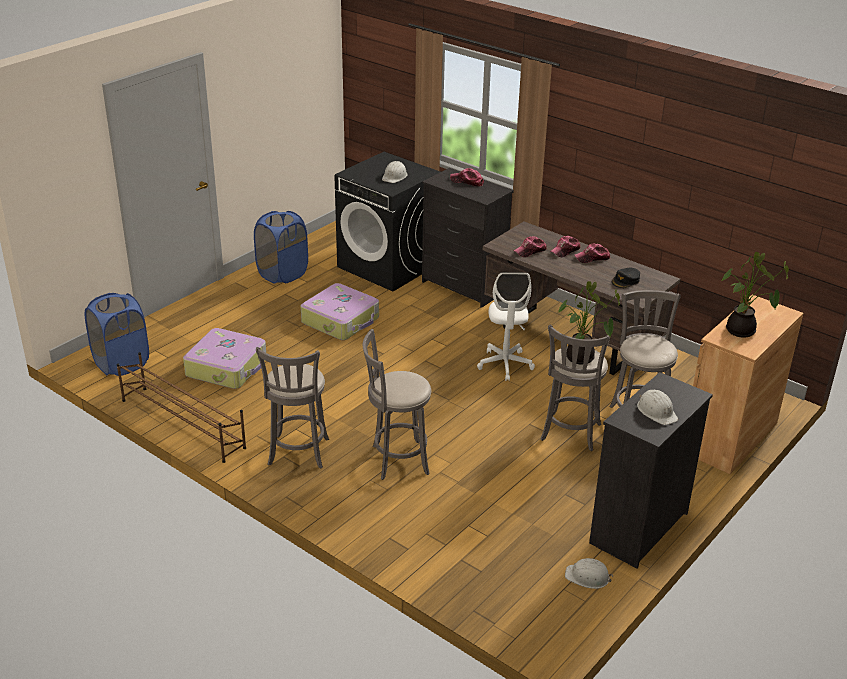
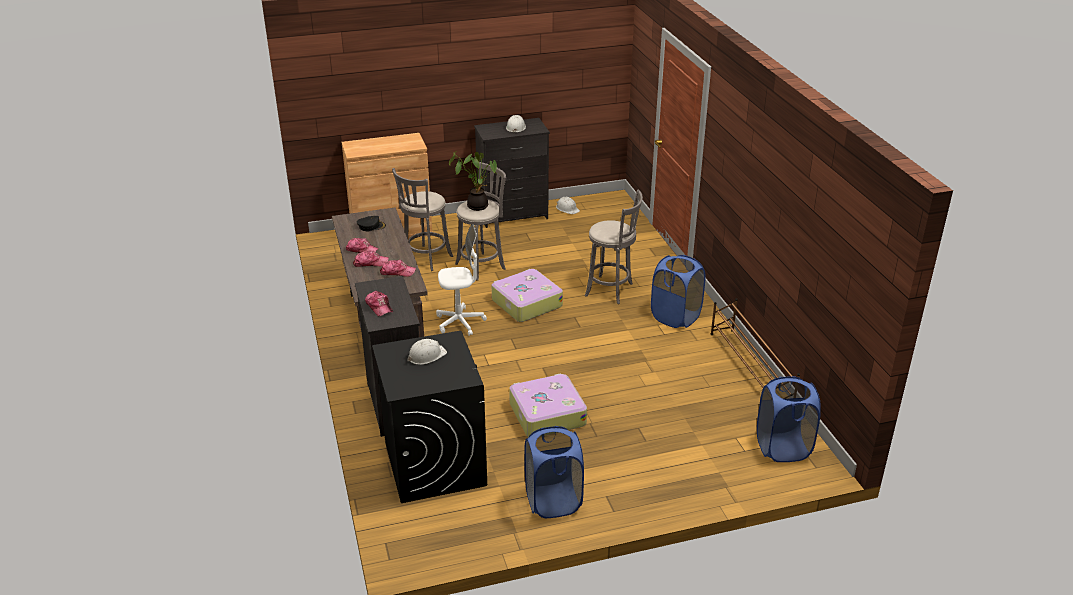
camera: 145 degrees left, 0 degrees up
(227, 367) = (685, 405): suitcase -> suitcase (526, 303)
(298, 454) = (675, 317): grey stool -> blue laundry basket
(505, 364) = (460, 322): white office chair -> white office chair turned 45 degrees clockwise
(742, 332) = (397, 144): potted plant -> none

